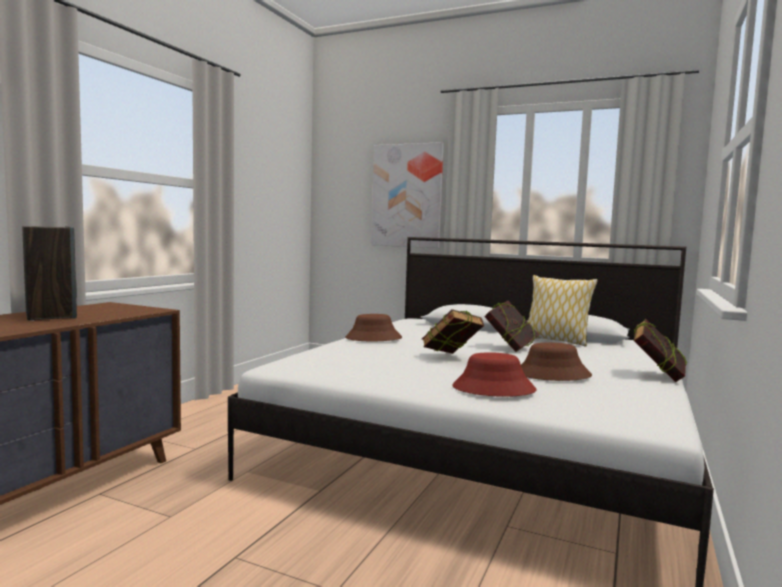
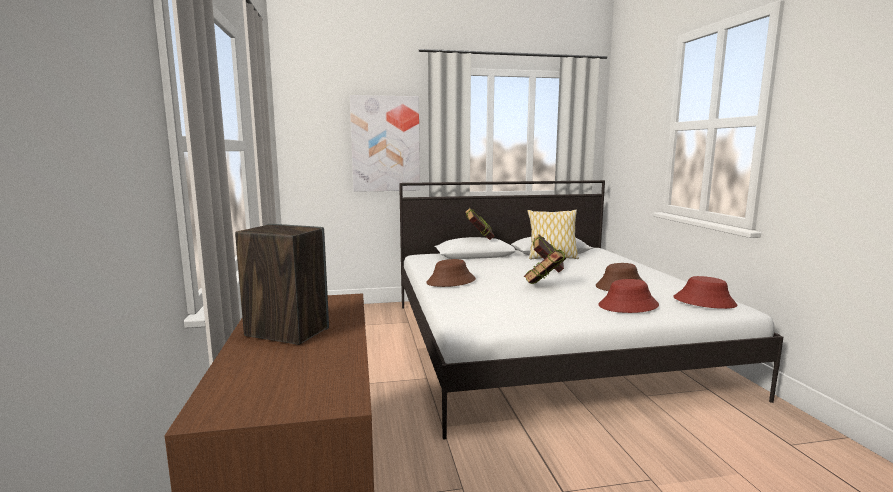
camera: 35 degrees left, 5 degrees up
(620, 409) = (704, 302): none -> red hat
(657, 376) = (657, 274): book -> book (479, 239)

